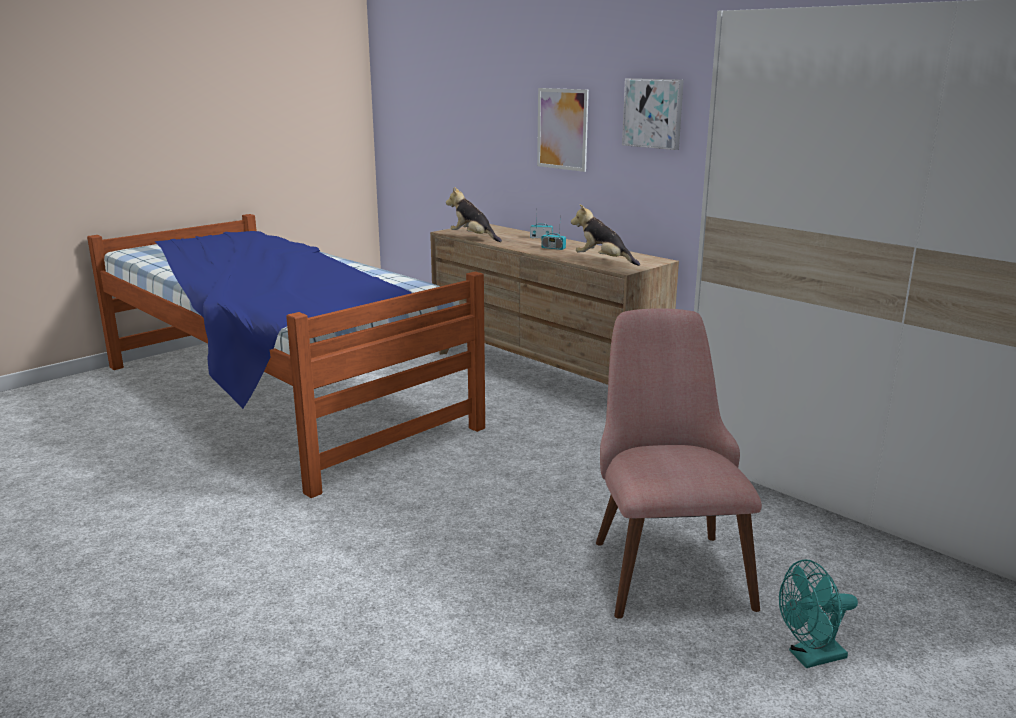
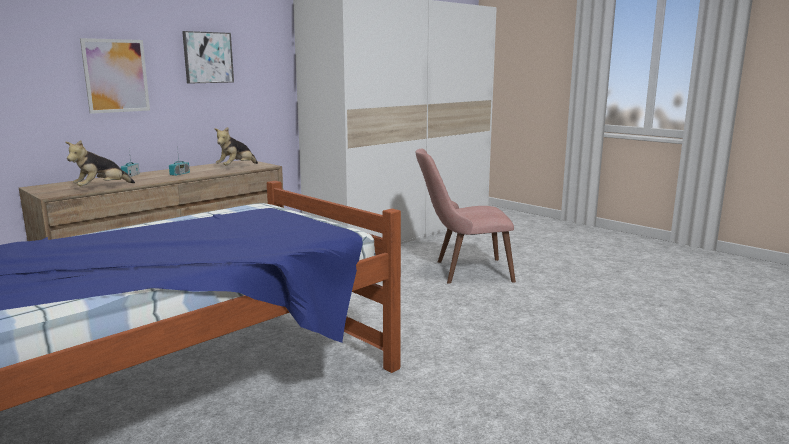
camera: 90 degrees left, 5 degrees down
(810, 657) = (525, 255): turquoise fan -> none

